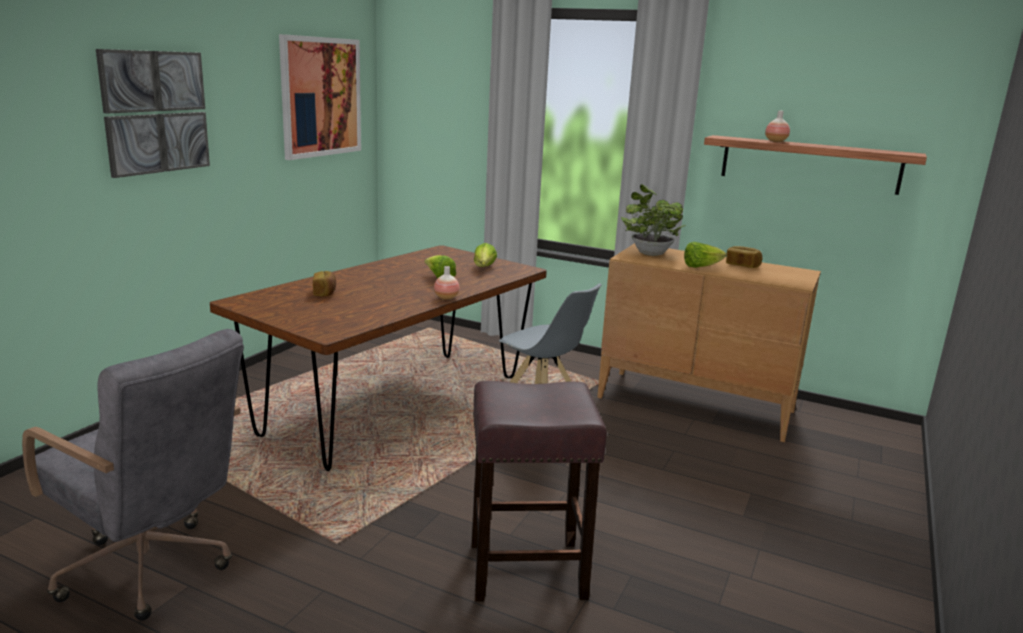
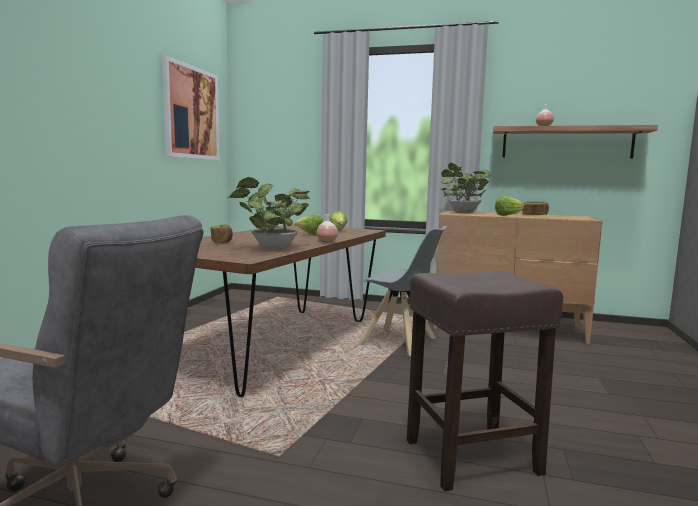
camera: 10 degrees left, 10 degrees down
(155, 112) = (63, 91): picture -> none
(369, 312) = (271, 249): none -> potted plant

